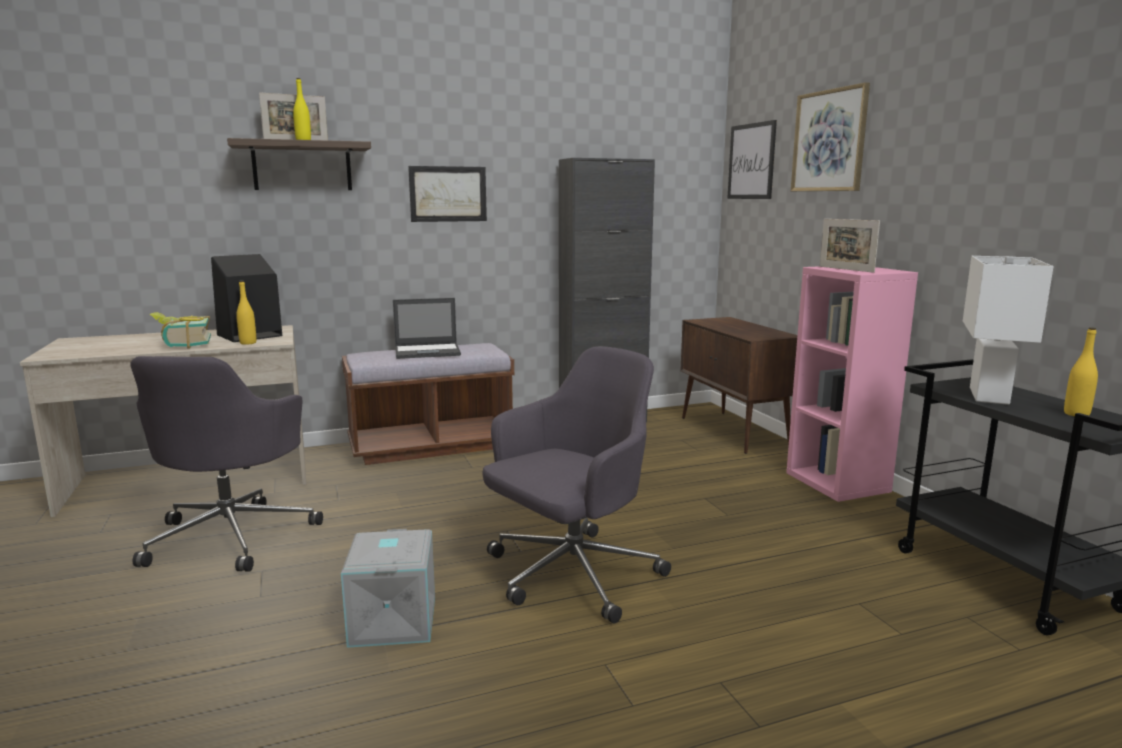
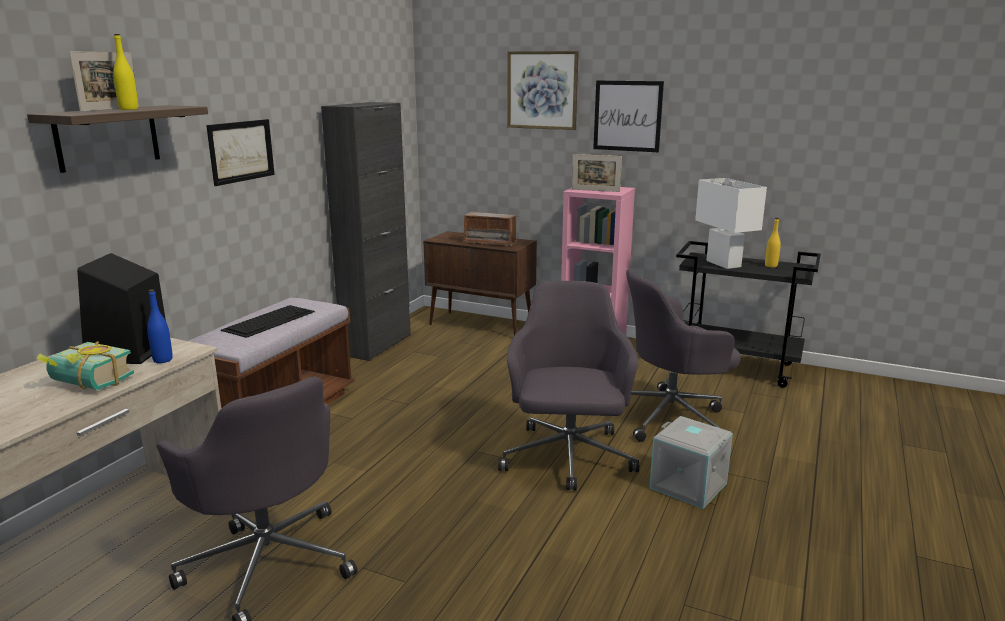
camera: 45 degrees left, 5 degrees up
(248, 343) = (163, 360): yellow bottle -> blue bottle
(391, 621) = (527, 540): grey storage box -> grey storage box (687, 486)
(428, 351) = (269, 320): laptop -> keyboard
(745, 330) = (490, 242): none -> radio
(751, 161) = (454, 99): picture -> picture (627, 116)
(777, 592) = (671, 417): none -> grey office chair

